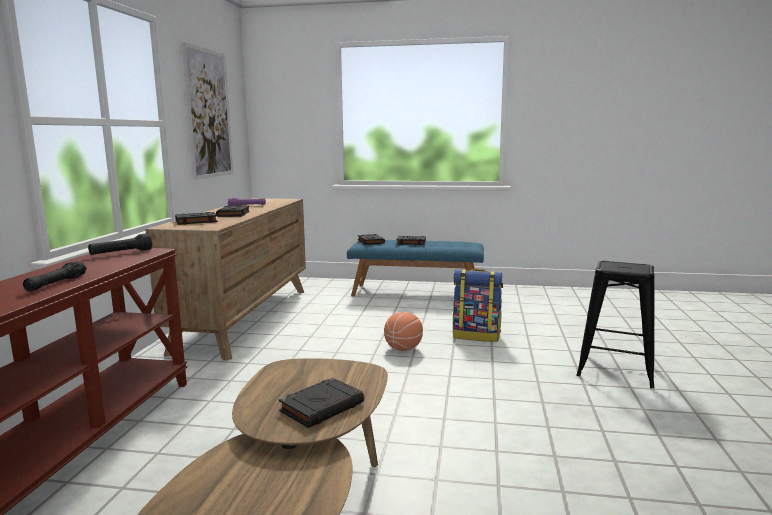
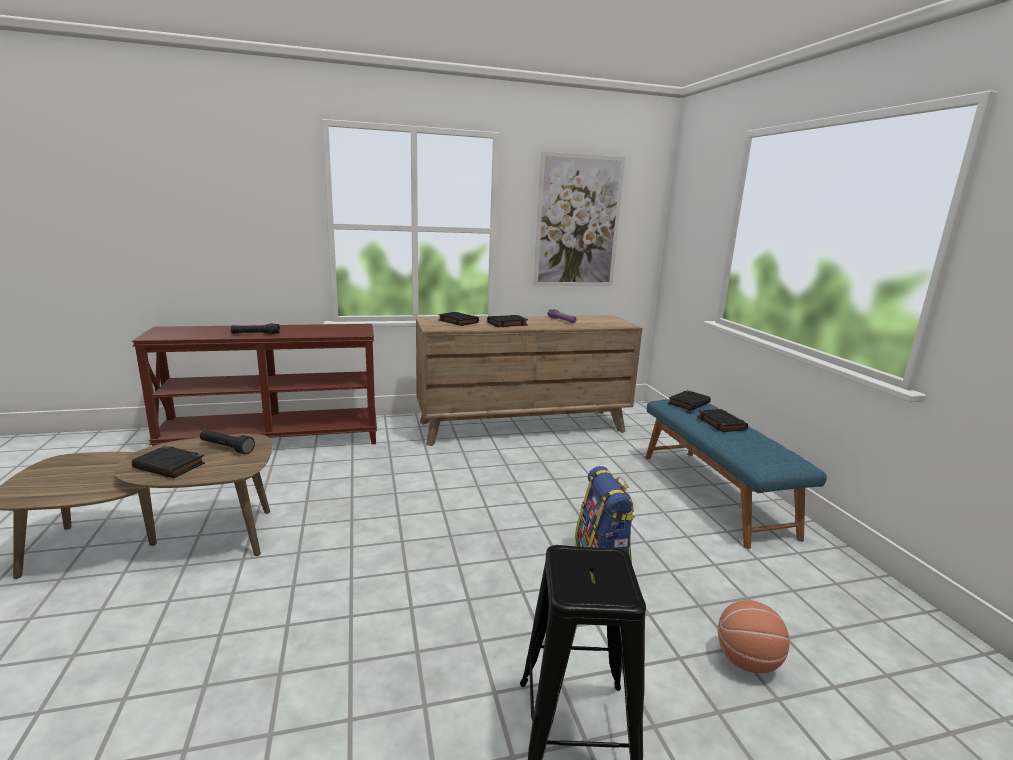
camera: 65 degrees right, 5 degrees up
(121, 253) = (347, 329): black flashlight -> black flashlight (226, 448)
(403, 349) = (513, 520): basketball -> basketball (746, 661)

